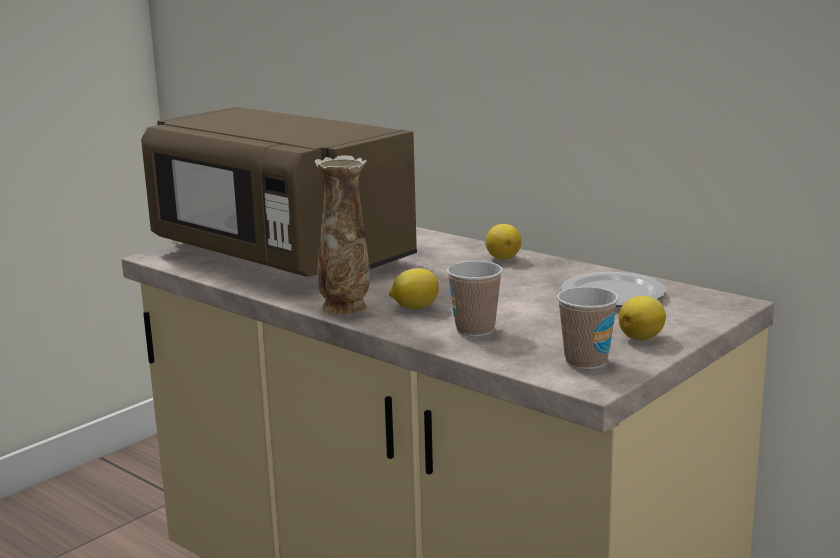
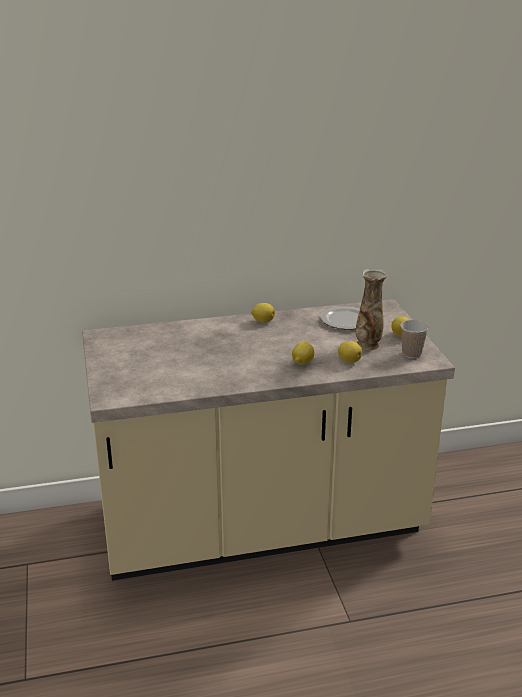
camera: 55 degrees left, 10 degrees up
(277, 256) = (167, 368): brown microwave -> none
(345, 308) = (279, 377): vase -> vase (368, 345)
(475, 330) = (348, 360): cup -> lemon

